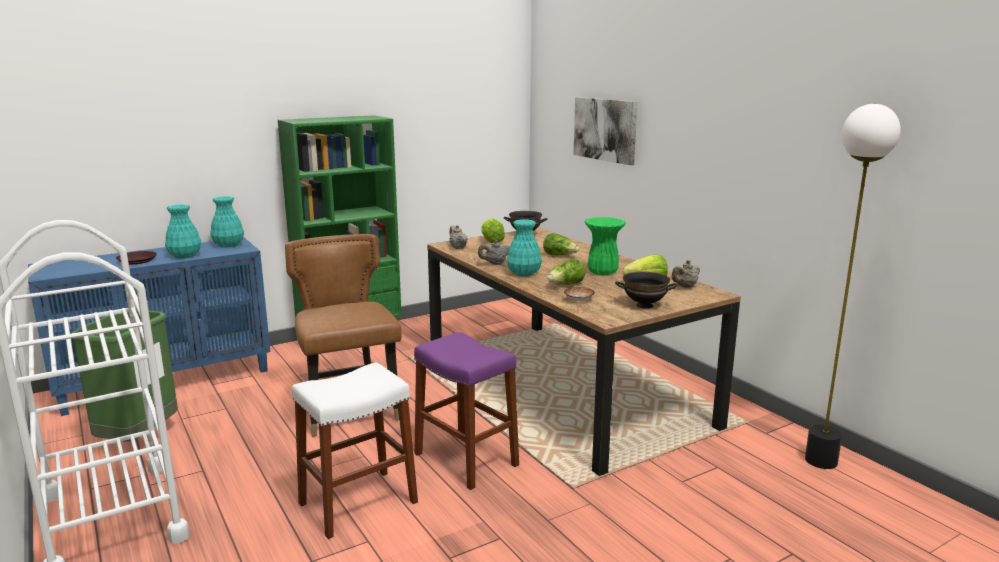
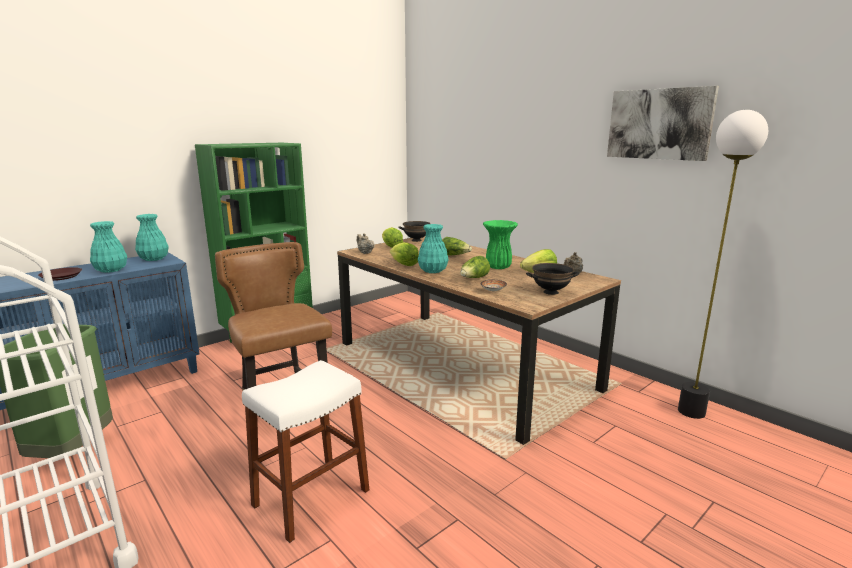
camera: 10 degrees left, 0 degrees up
(466, 459) = (401, 441): purple stool -> none
(495, 264) = (404, 264): grey teapot -> lettuce
(605, 129) = (476, 152): picture -> picture (659, 124)

